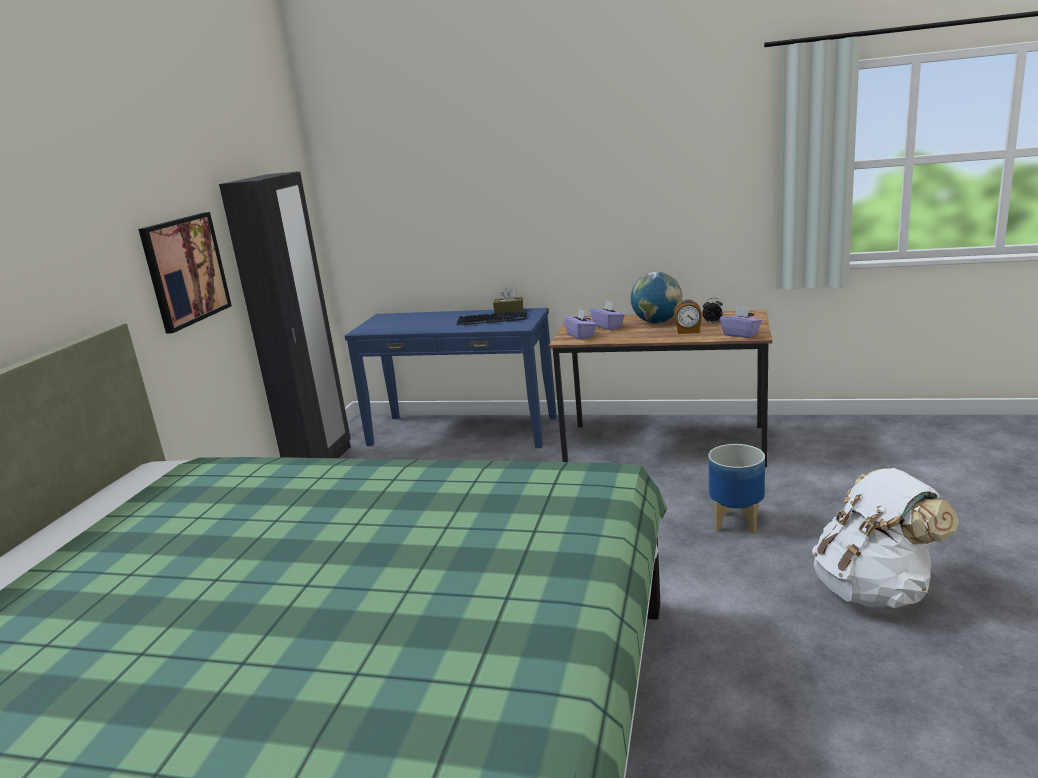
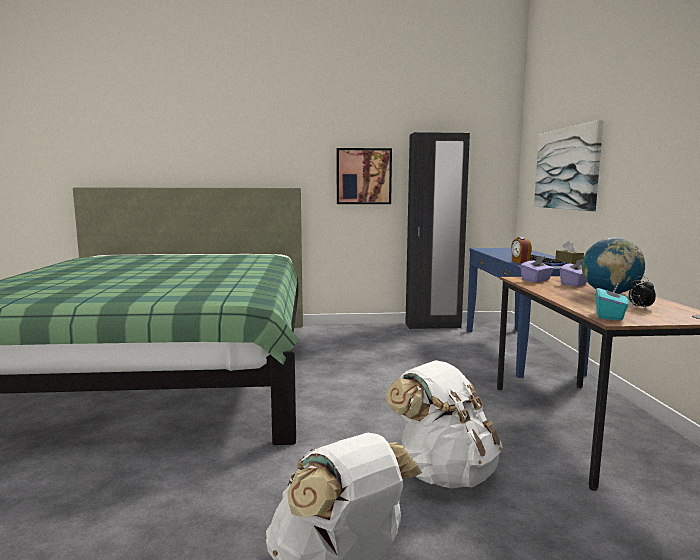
camera: 70 degrees right, 10 degrees down
(449, 207) = (566, 168): none -> picture
(688, 331) = (593, 302): alarm clock -> alarm clock (520, 262)
(735, 522) = (443, 473): planter -> white backpack
(740, 334) = (610, 316): purple tissue box -> turquoise tissue box

